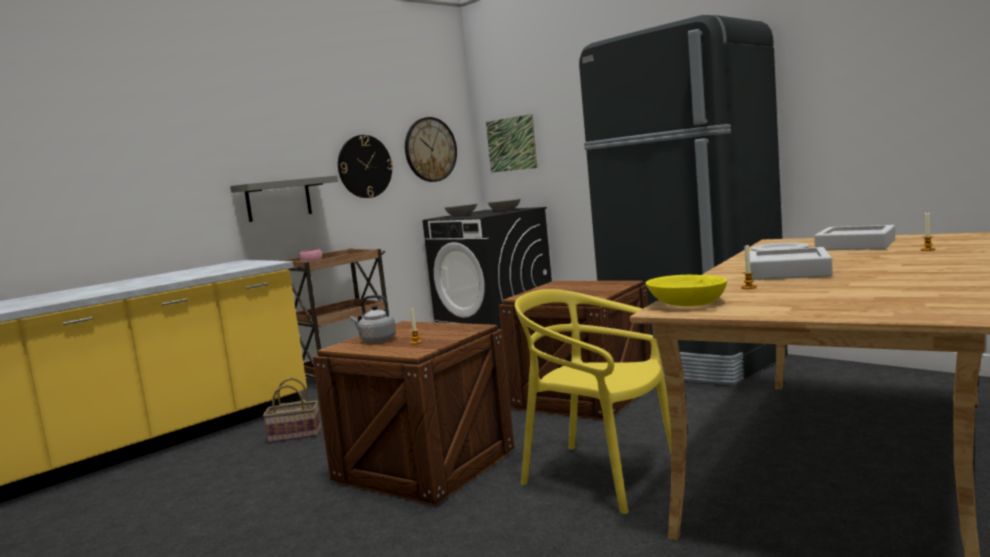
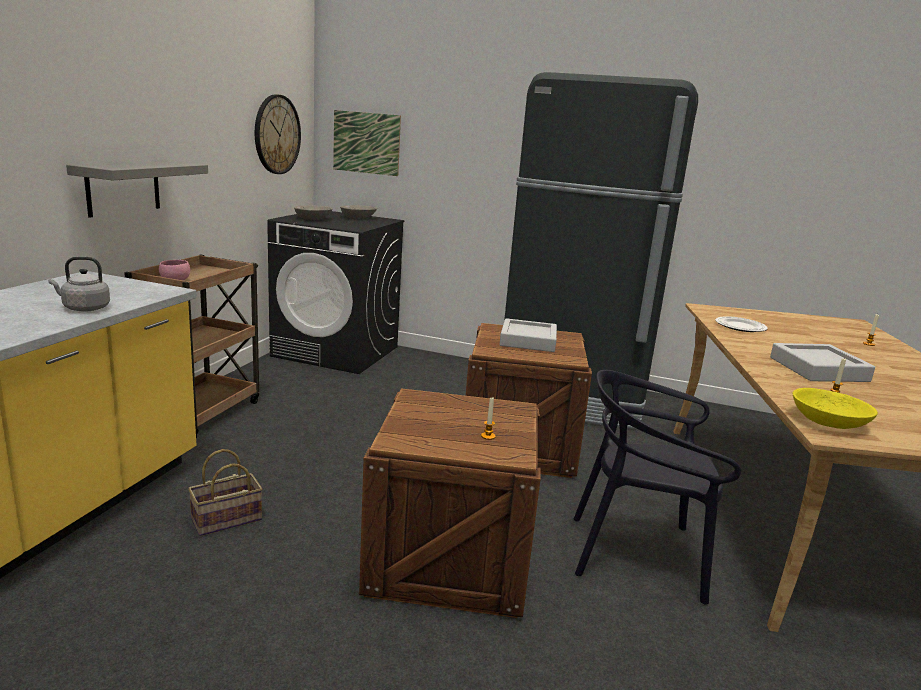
camera: 30 degrees left, 10 degrees up
(364, 166) = (215, 150): wall clock -> none
(376, 340) = (427, 430): grey kettle -> grey kettle (84, 308)
(601, 475) = (637, 555): yellow chair -> black chair
(855, 245) = (794, 327): grey tray -> grey tray (528, 341)

